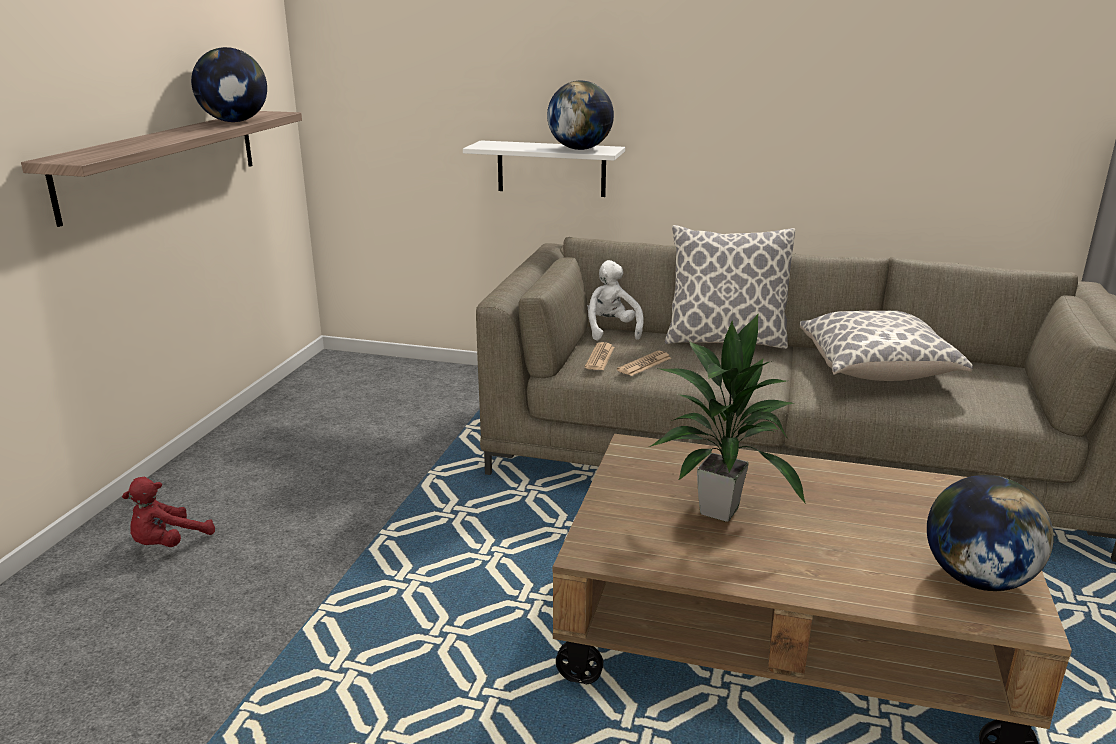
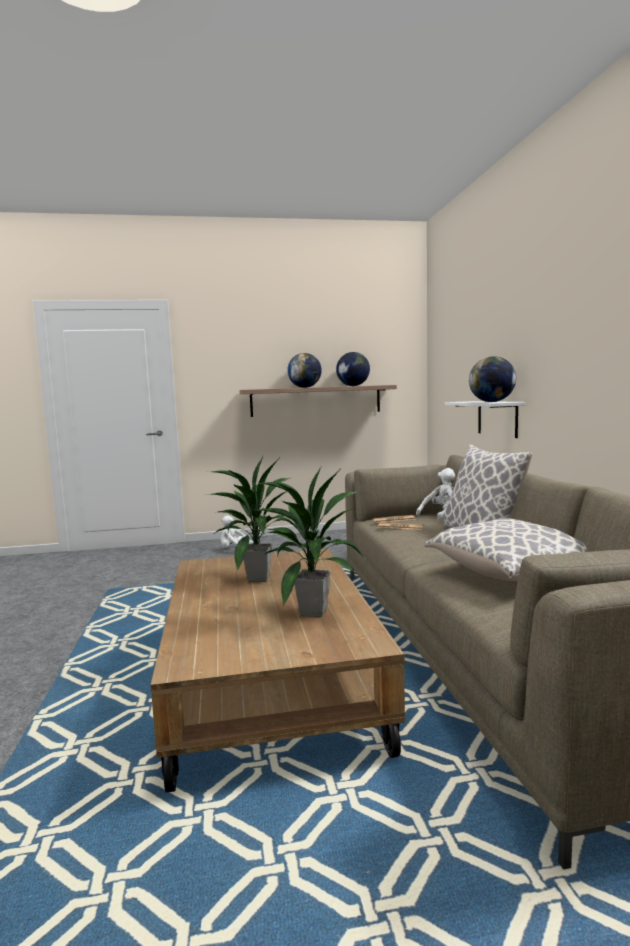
camera: 65 degrees right, 15 degrees down
(168, 543) = (234, 550): red plush toy -> white plush toy
(873, 501) = (312, 611): none -> potted plant
(977, 579) = (227, 649): globe -> globe (305, 387)

